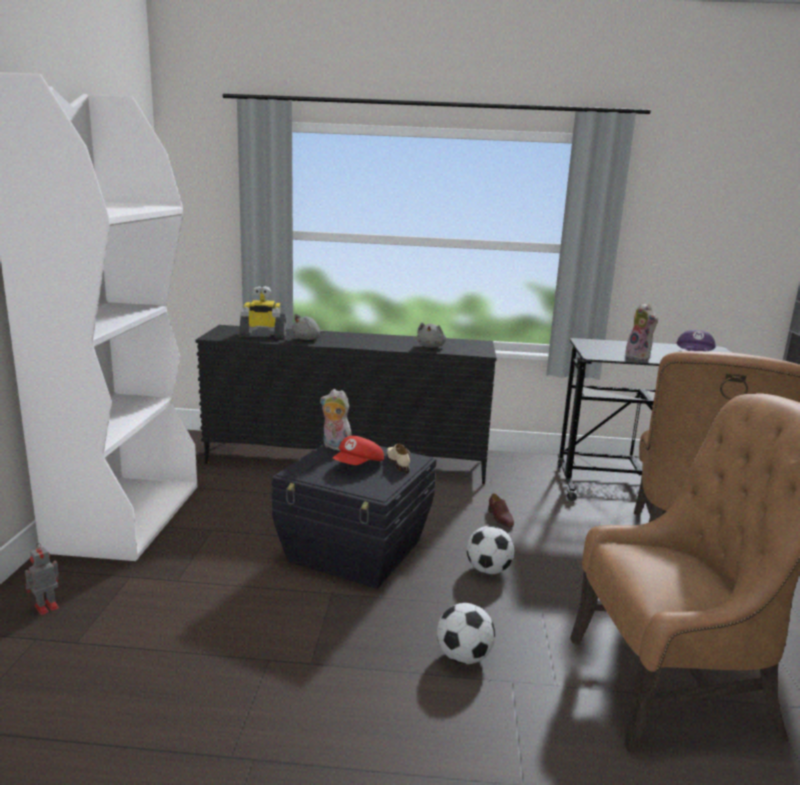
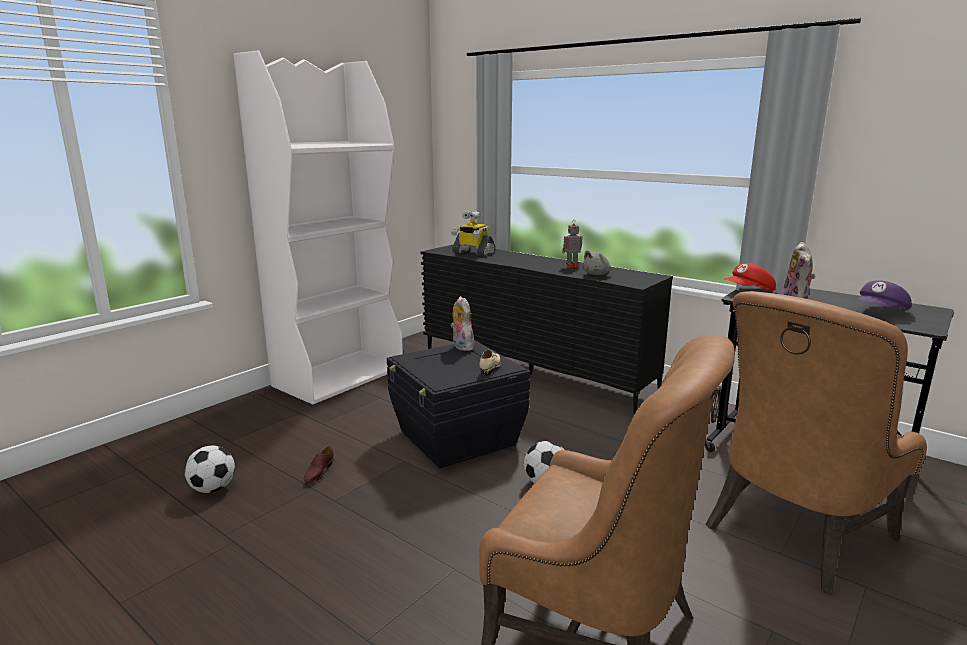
camera: 35 degrees right, 0 degrees up
(45, 607) = (238, 417): toy robot -> toy robot (571, 265)
(308, 339) = (502, 259): grey plush toy -> none
(358, 466) = (457, 363): red cap -> red cap (749, 291)
(463, 657) = (440, 537): football -> football (213, 489)
(500, 518) = (613, 447): brown shoe -> brown shoe (318, 472)

